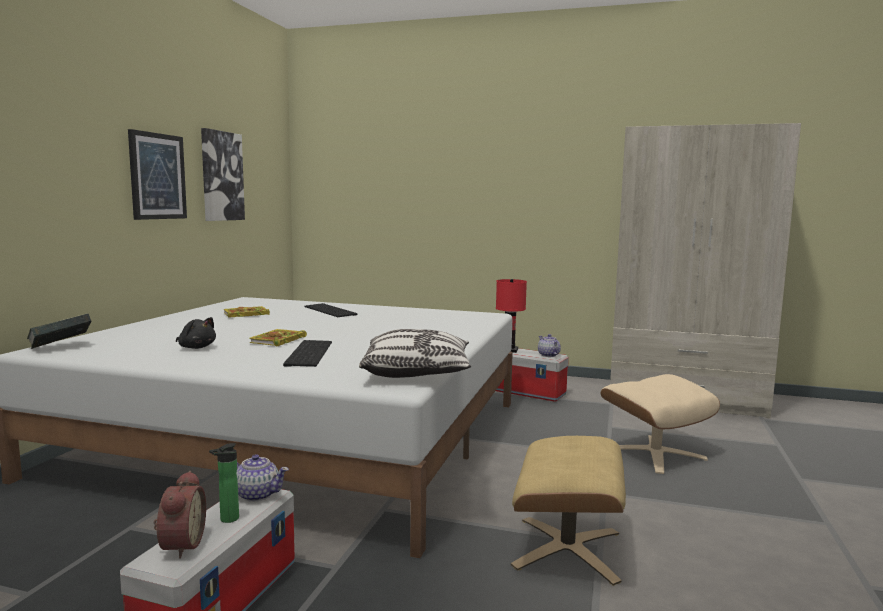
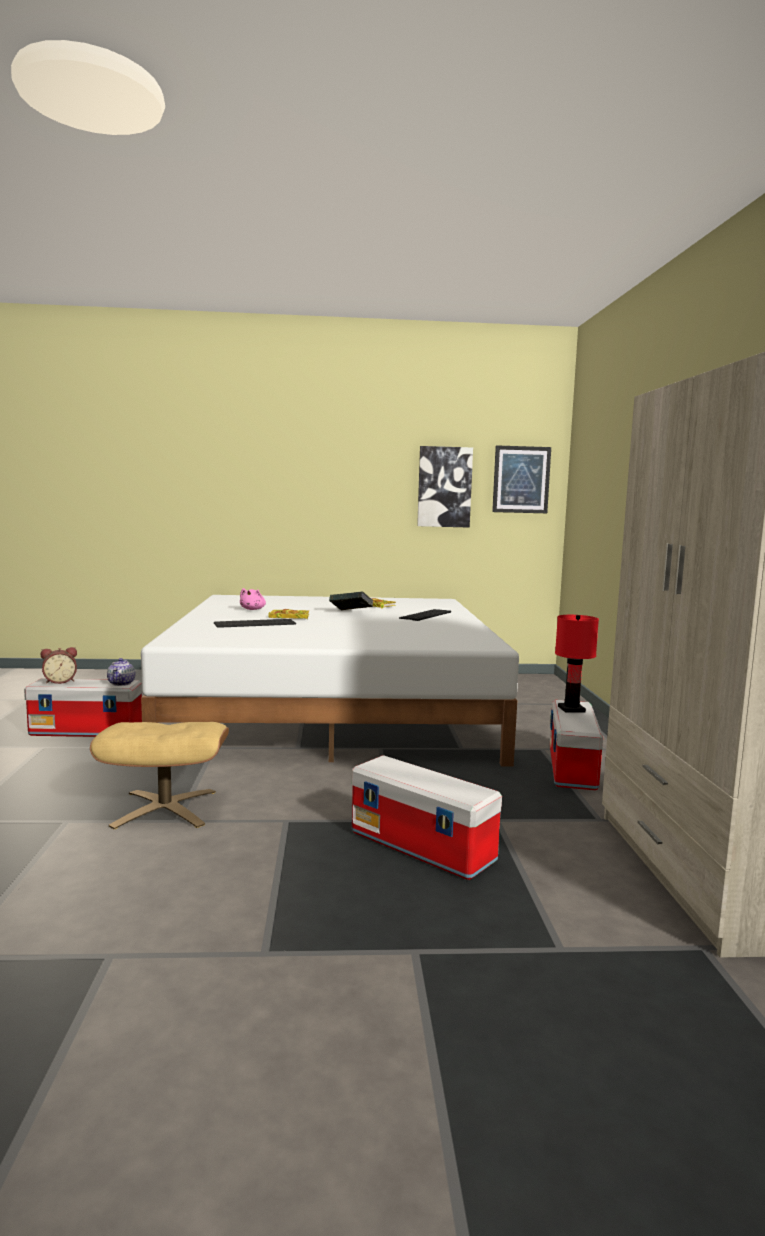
camera: 70 degrees right, 0 degrees up
(60, 347) = (234, 597): book -> book (351, 613)
(157, 176) = (363, 488): picture -> picture (521, 479)
(196, 347) = (253, 609): black plush toy -> pink plush toy
(227, 519) = (88, 683): bottle -> none
(417, 373) = (211, 642): pillow -> none
(548, 355) = (578, 725): teapot -> none
(655, 453) = (423, 847): beige ottoman -> storage box

